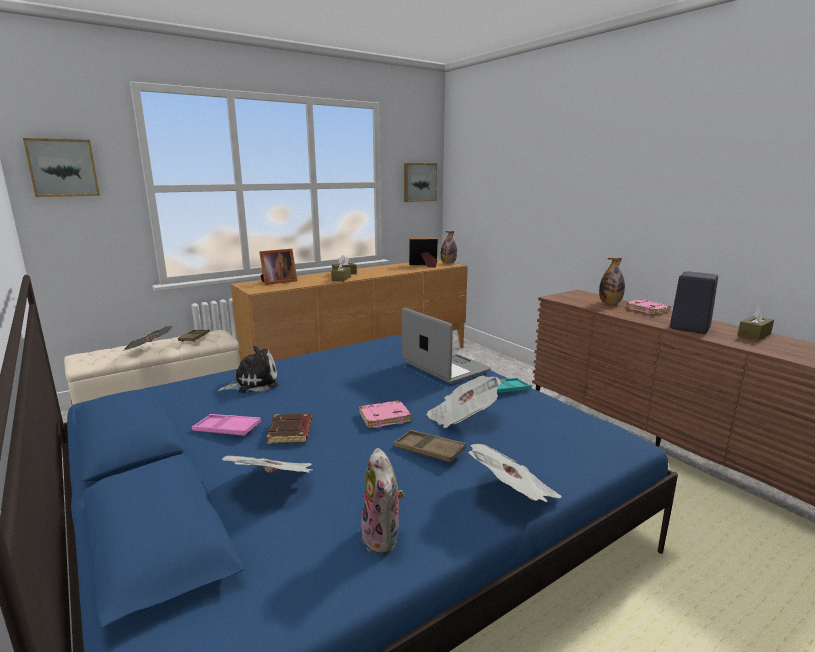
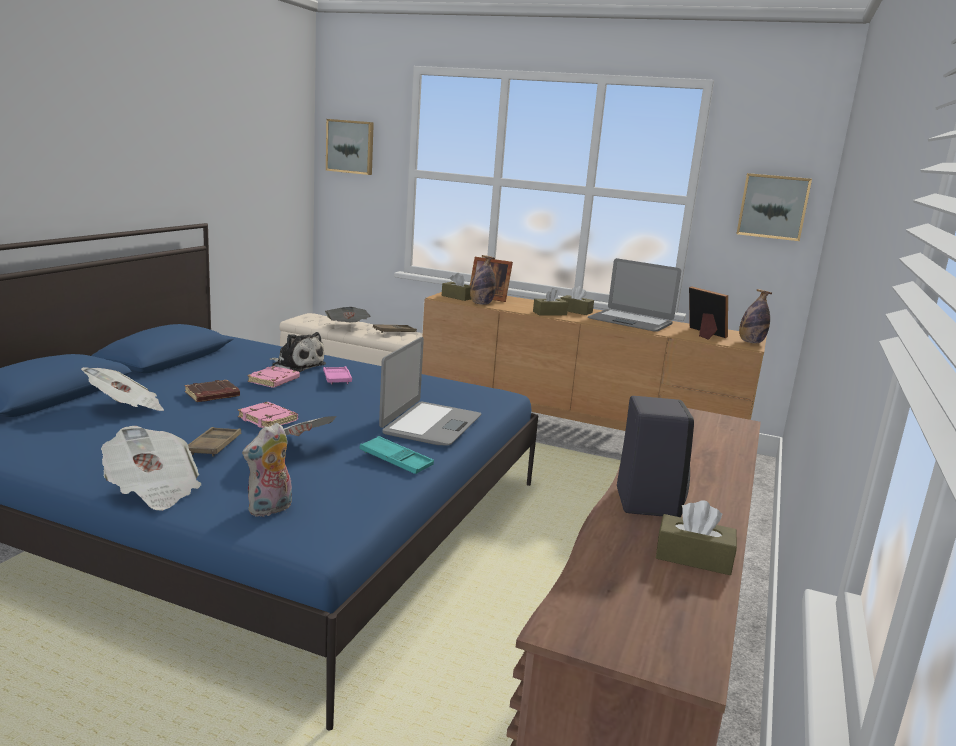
camera: 55 degrees right, 0 degrees up
(227, 429) = (203, 377): pink tray -> pink tray (337, 379)
(262, 287) = (457, 297): none -> brown tissue box
(383, 270) = (630, 322): none -> laptop
(384, 538) = (65, 453): plush toy -> plush toy (270, 509)
(610, 303) = (709, 445): bottle -> bottle (481, 304)
(648, 310) = (717, 472): pink book -> pink book (274, 381)

